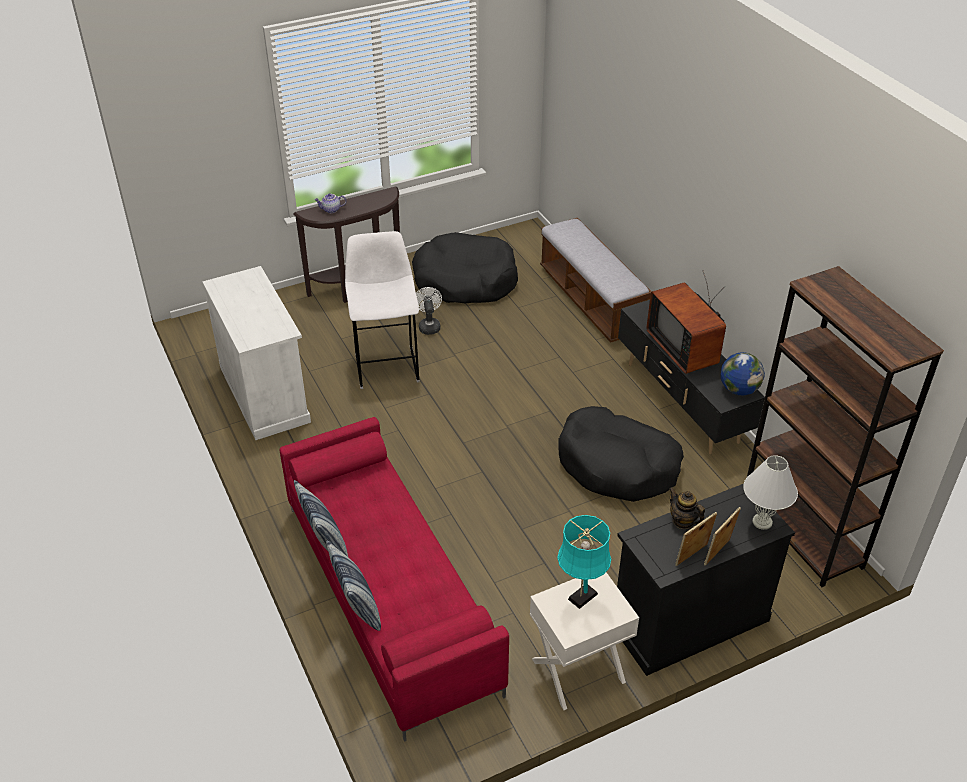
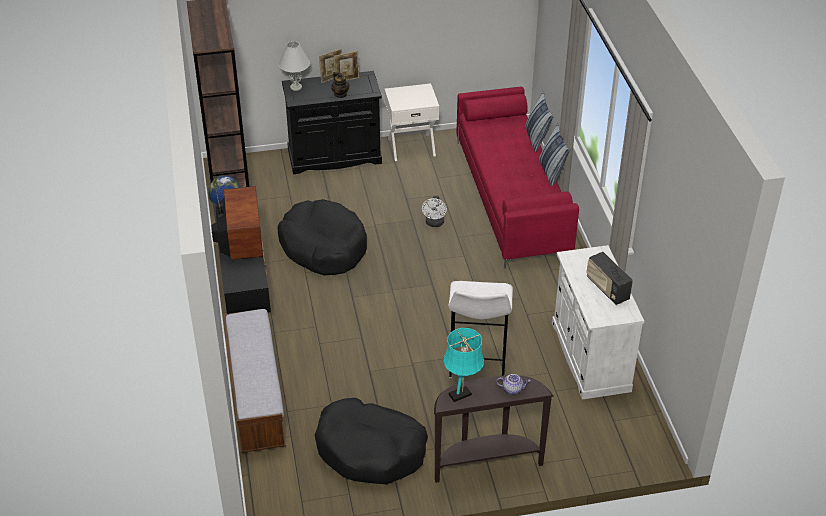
camera: 165 degrees left, 0 degrees up
(241, 304) = (607, 289): none -> radio
(429, 325) = (426, 400): white fan -> white fan (434, 223)
(580, 598) = (411, 100): turquoise table lamp -> turquoise table lamp (462, 394)

